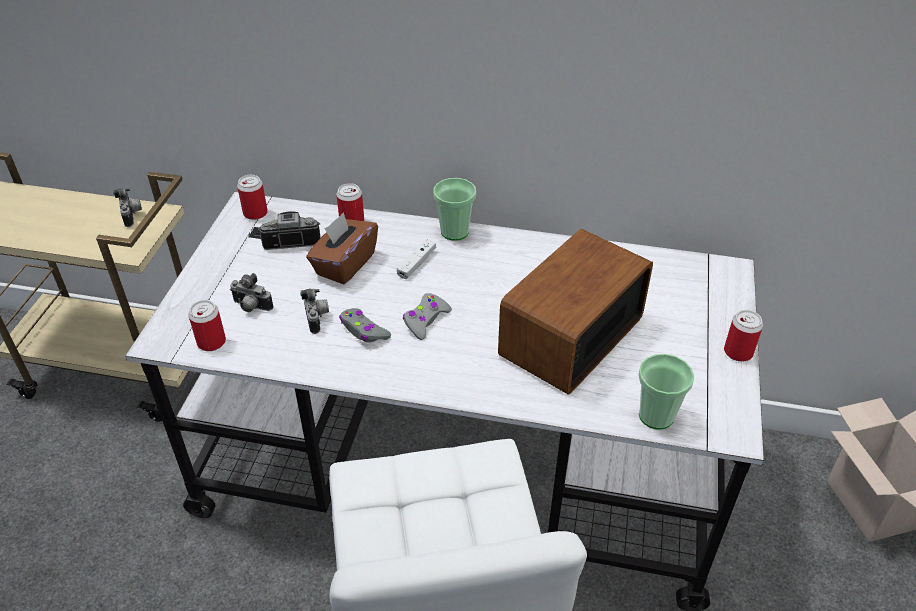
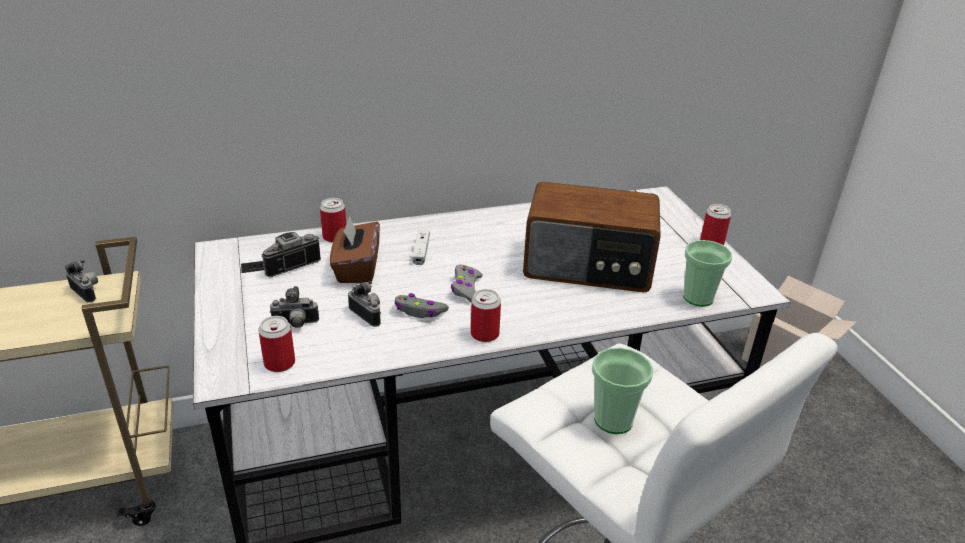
camera: 30 degrees left, 10 degrees down
(255, 213) = (233, 253): can -> can (484, 334)
(454, 231) = (432, 222): cup -> cup (613, 420)
(569, 336) = (588, 266): radio -> radio turned 90 degrees counterclockwise

